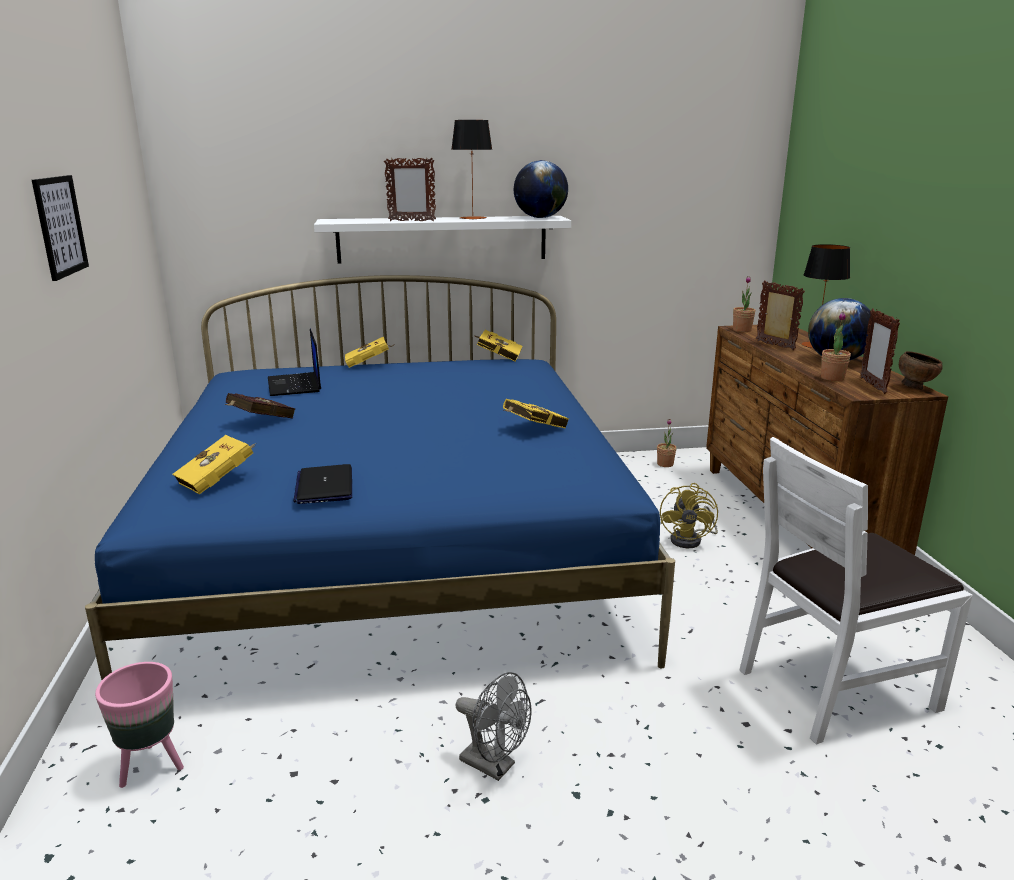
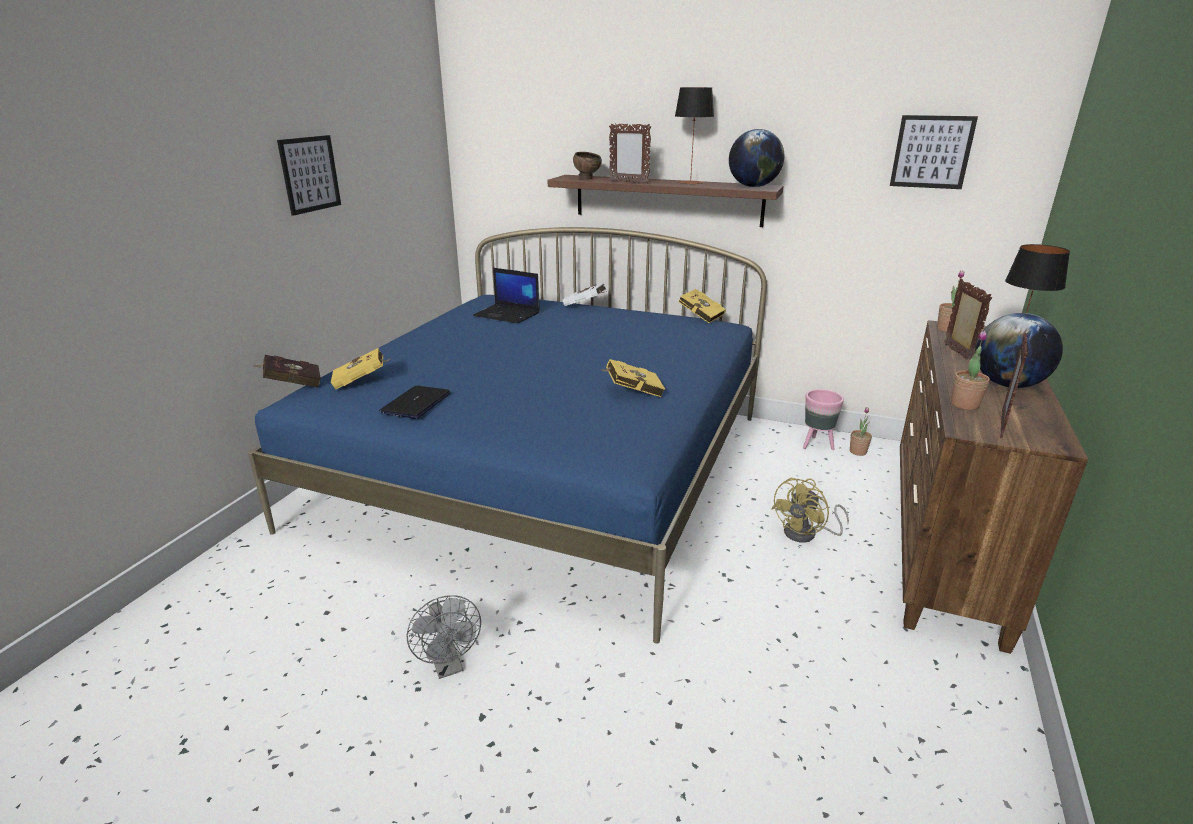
camera: 30 degrees right, 5 degrees up
(151, 767) = (261, 573): pink planter -> pink planter (816, 445)
(259, 421) = (445, 340): red book -> red book (291, 385)
(295, 385) = (508, 314): laptop -> laptop turned 75 degrees counterclockwise
(369, 364) = (586, 305): yellow book -> white book
(442, 239) = (667, 200): white shelf -> brown shelf
(686, 177) = (932, 152): none -> picture
(836, 687) = (805, 731): white chair -> none
(915, 387) = (1057, 438): brown bowl -> brown bowl (587, 178)

